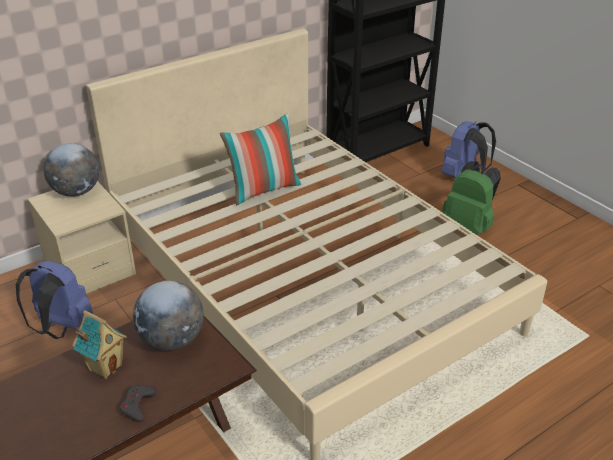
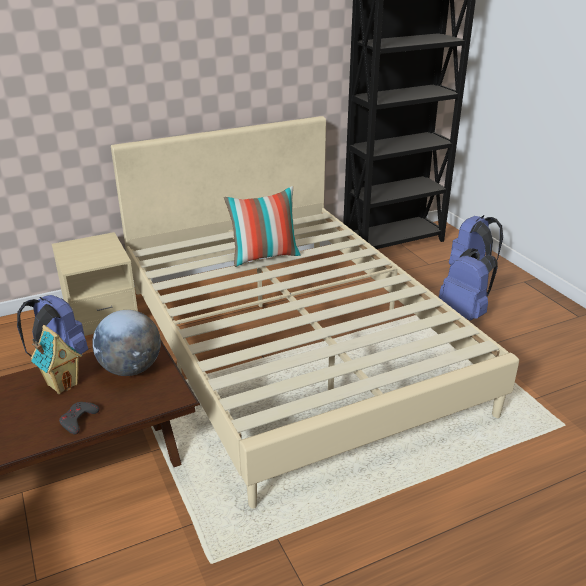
camera: 10 degrees right, 5 degrees down
(76, 192) = (94, 242): globe -> none
(468, 226) = (465, 313): green backpack -> blue backpack

